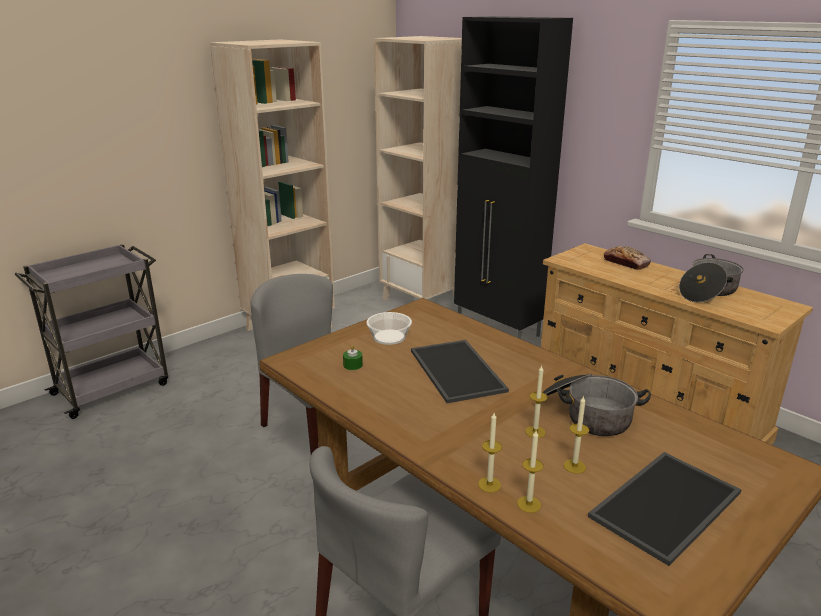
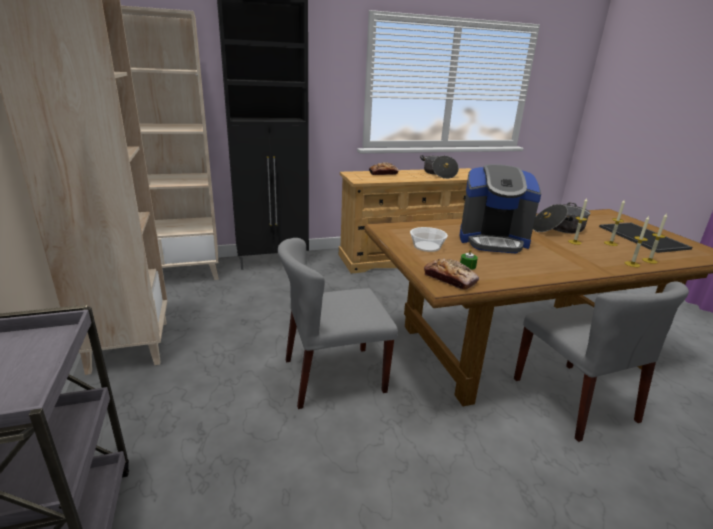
camera: 65 degrees left, 0 degrees up
(307, 361) = (450, 279): none -> bread
(459, 371) = (493, 240): tray -> coffee machine

